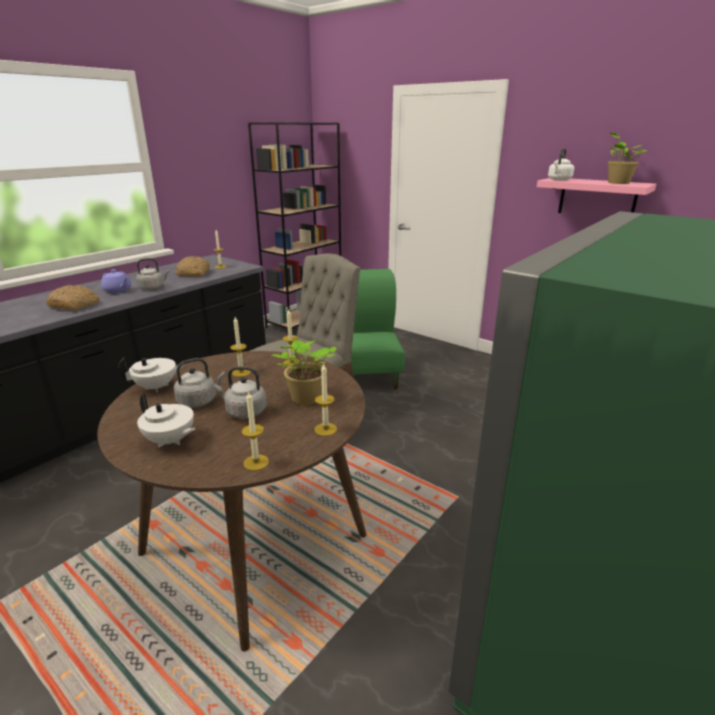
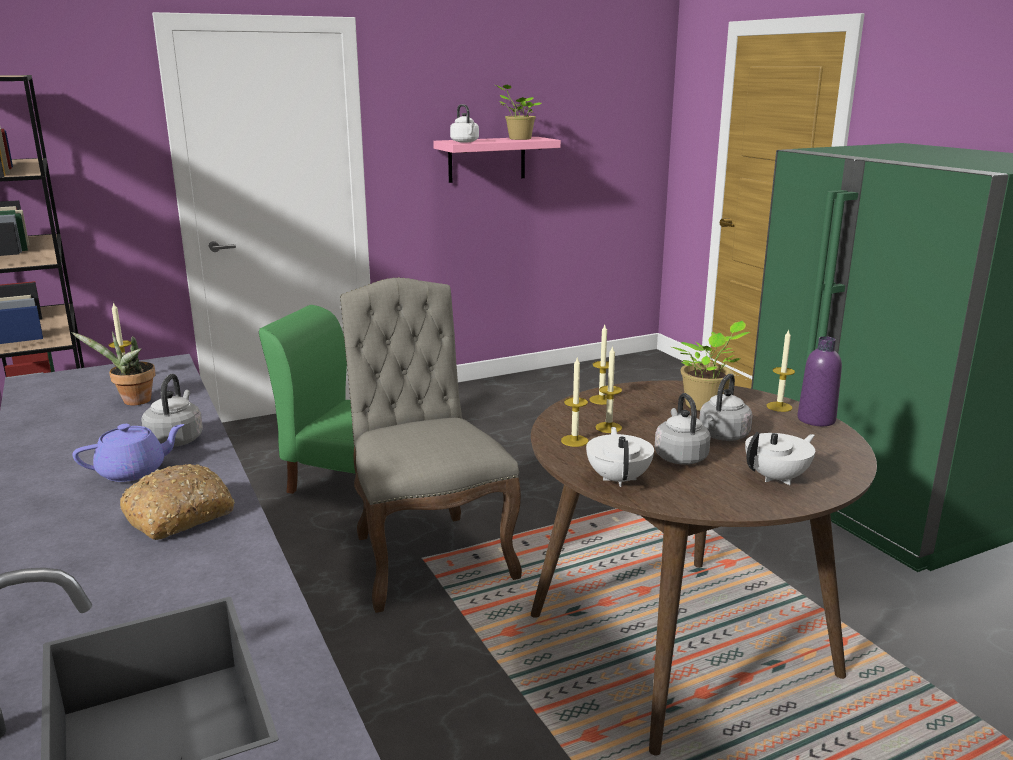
camera: 65 degrees left, 5 degrees down
(194, 273) = (133, 402): bread -> potted plant
(256, 462) = (835, 441): candle -> candle (574, 441)
(304, 449) = (816, 420): none -> purple bottle

